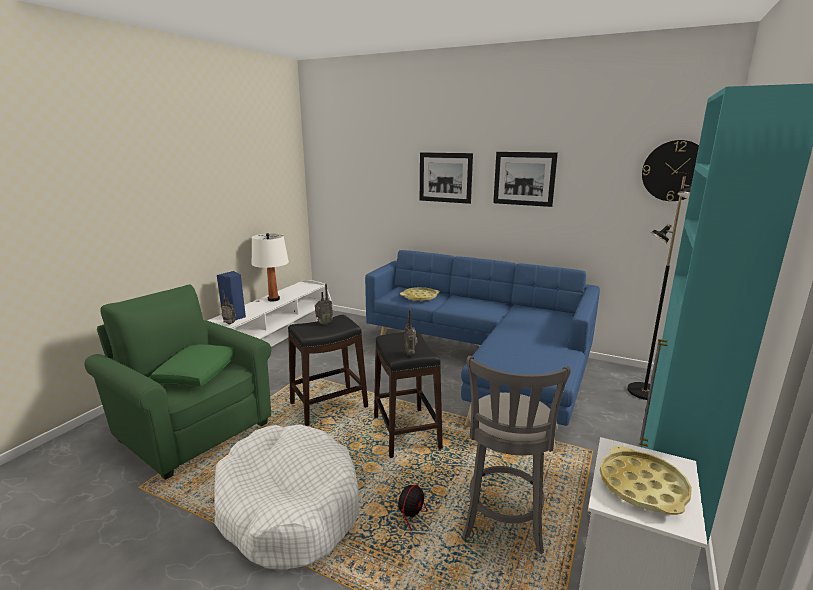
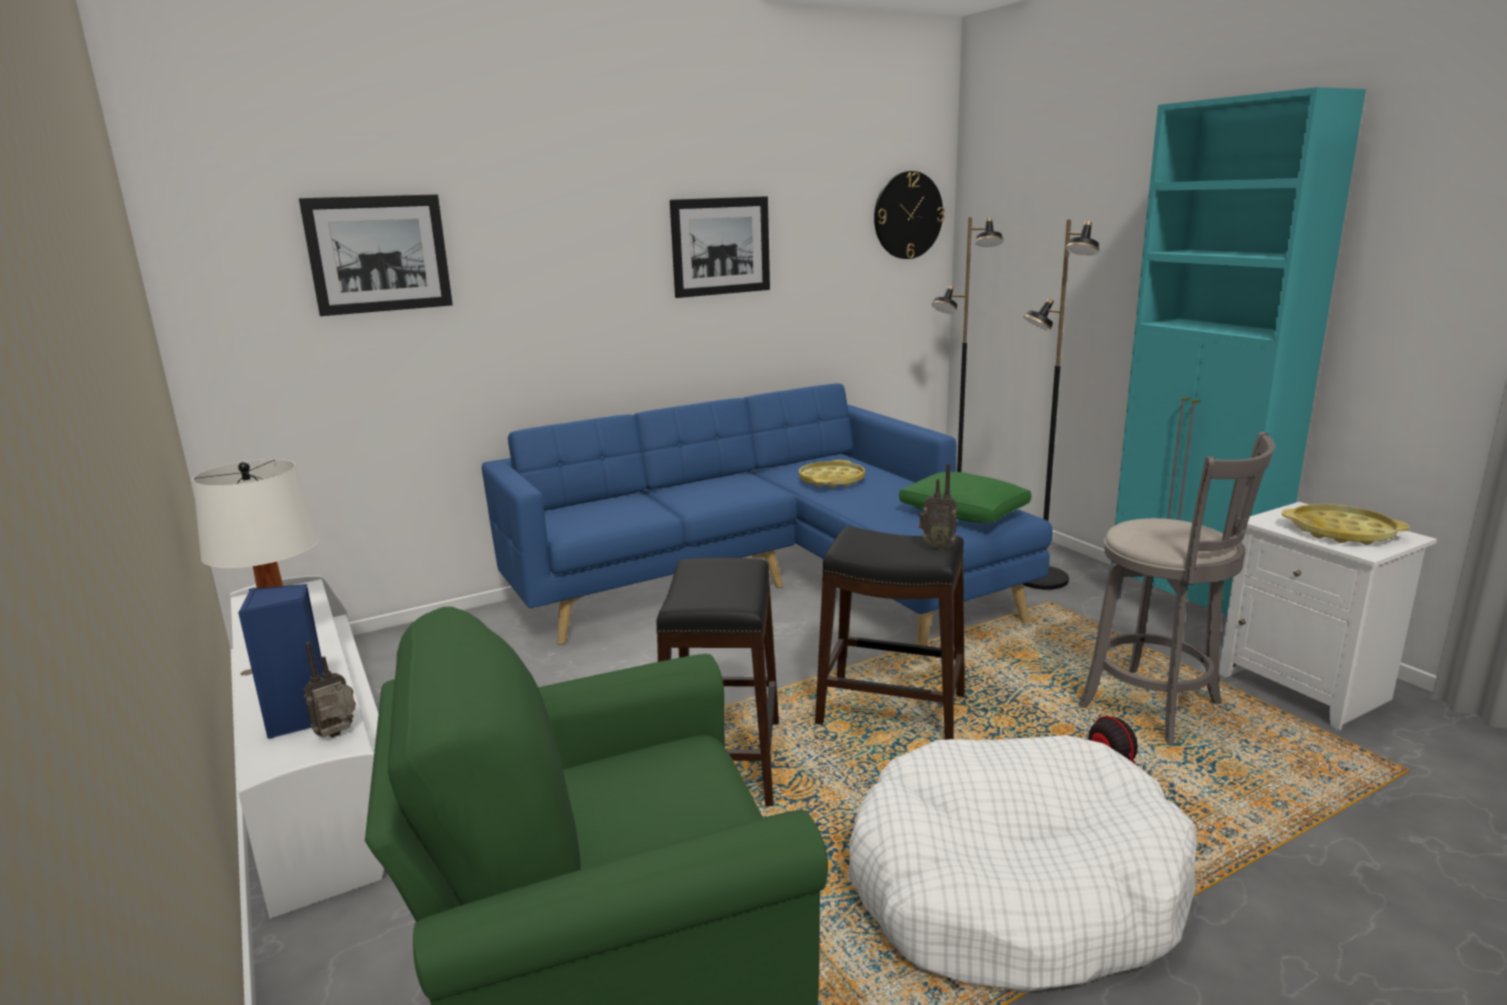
camera: 55 degrees left, 0 degrees up
(197, 375) = (653, 805): green pillow -> green pillow (964, 513)
(323, 323) = (706, 582): radio -> none
(420, 297) = (622, 510): yellow tray -> yellow tray (832, 480)
(445, 177) = (575, 259): picture -> picture (379, 254)
(621, 439) = (1040, 579): none -> black floor lamp

